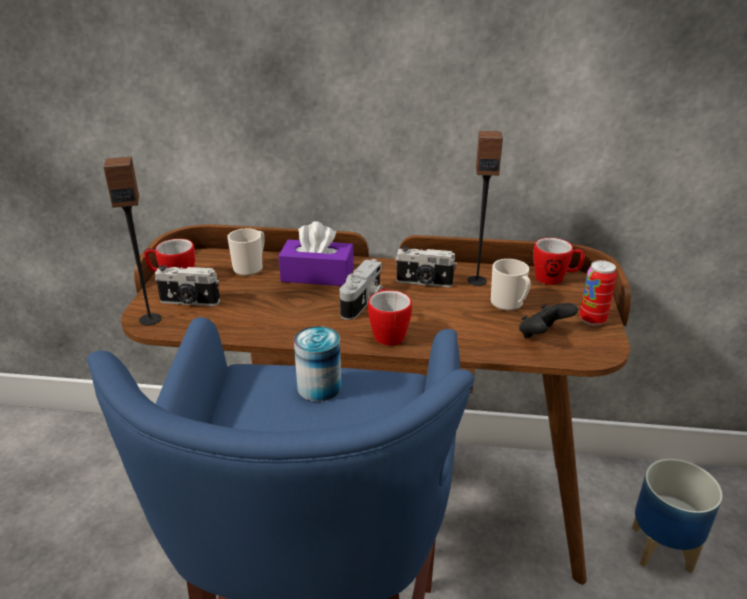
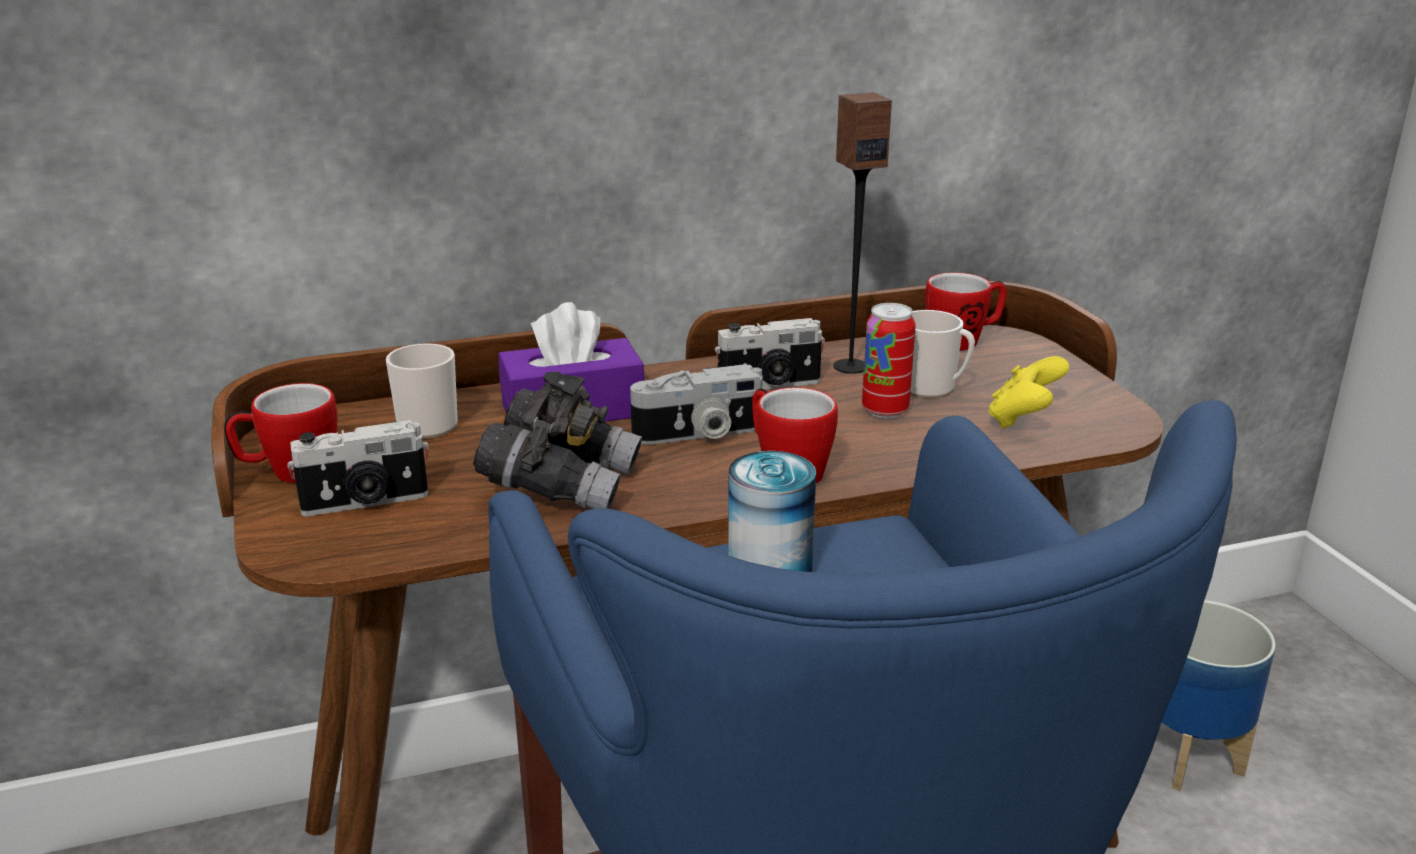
camera: 25 degrees left, 5 degrees down
(150, 319) = (311, 548): speaker -> none
(277, 314) = (561, 484): none -> grey binoculars
(364, 302) = (699, 434): camera -> camera turned 75 degrees clockwise
(542, 335) = (1023, 420): black game controller -> yellow game controller
(592, 320) = (1070, 384): can -> can (885, 410)

